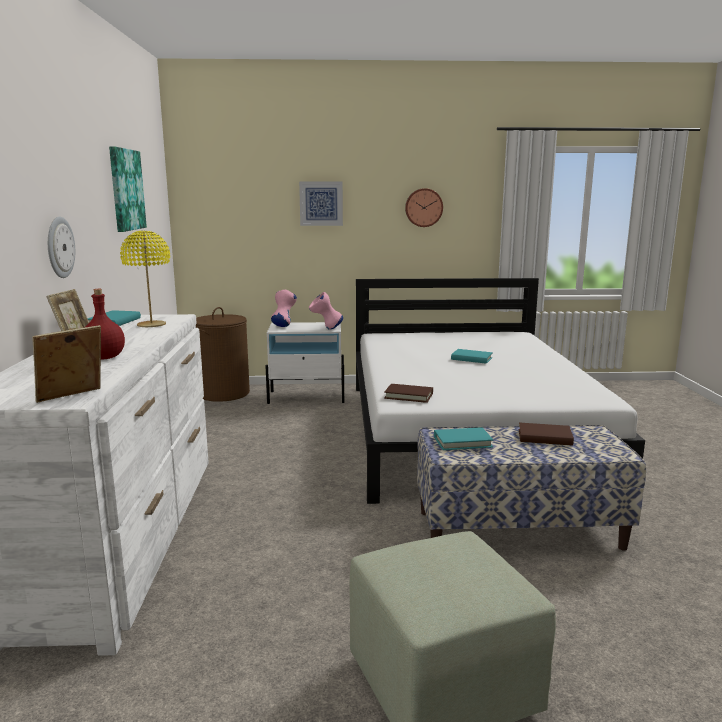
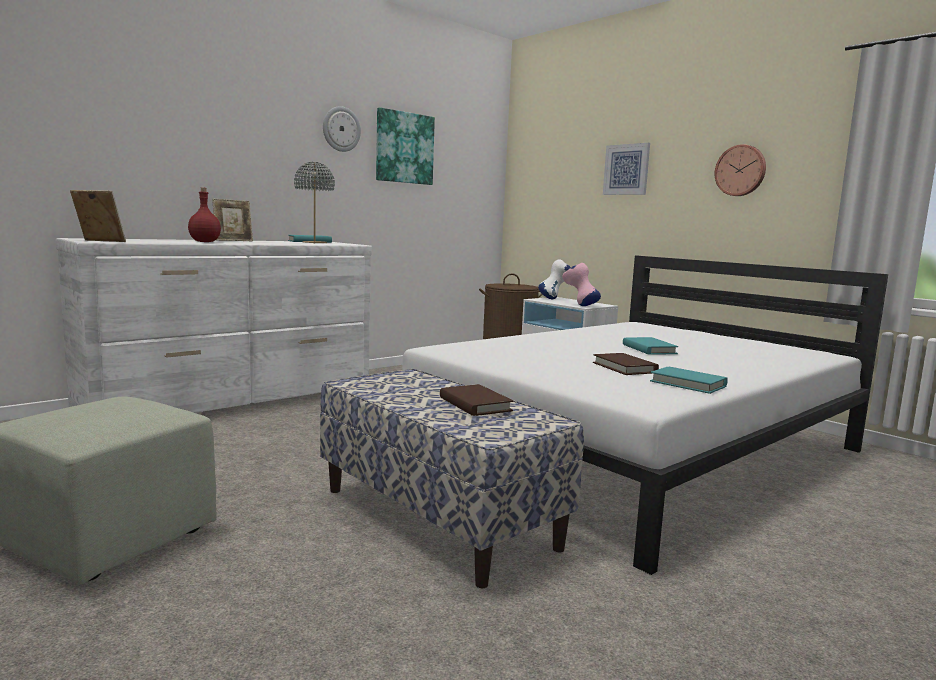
camera: 50 degrees right, 5 degrees down
(59, 247) = (265, 173): wall clock -> wall clock (341, 129)
(151, 325) = (314, 243): yellow table lamp -> grey table lamp
(284, 326) = (554, 299): pink vase -> white vase
(408, 396) = (466, 347): brown book -> brown book (624, 367)
(462, 442) = (399, 382): turquoise book -> turquoise book (688, 384)

